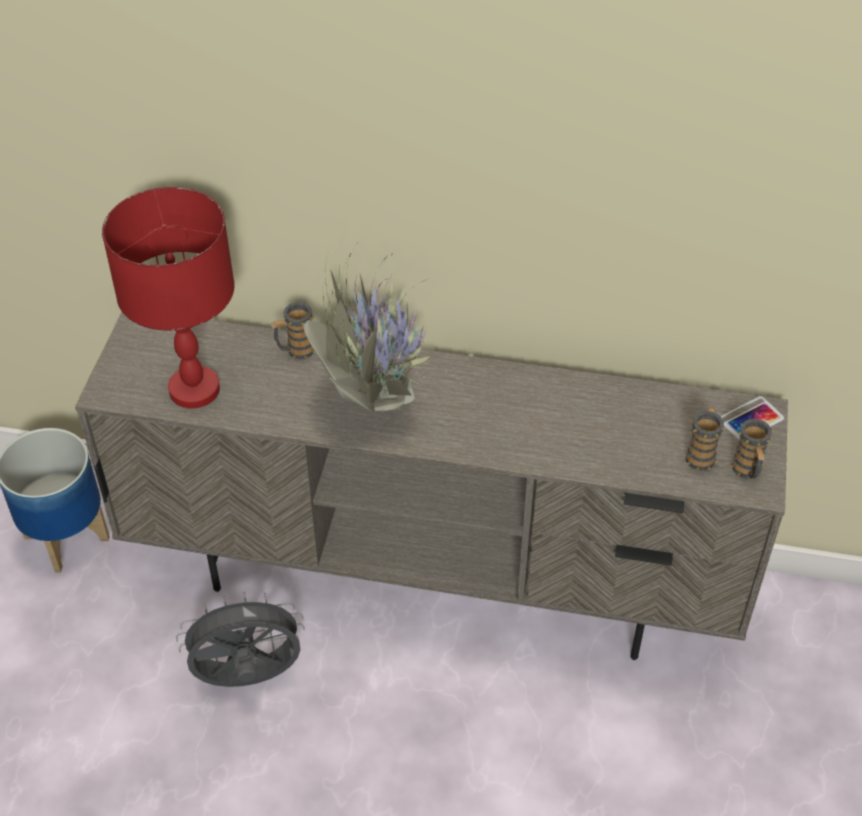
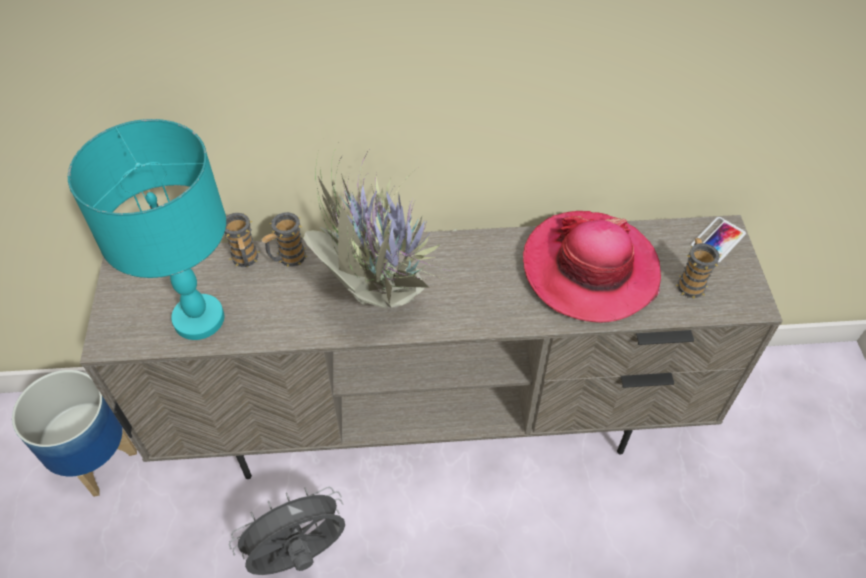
camera: 15 degrees left, 5 degrees up
(193, 390) = (198, 320): red table lamp -> turquoise table lamp
(600, 421) = (590, 269): none -> hat
(747, 471) = (736, 290): mug -> mug (246, 260)

